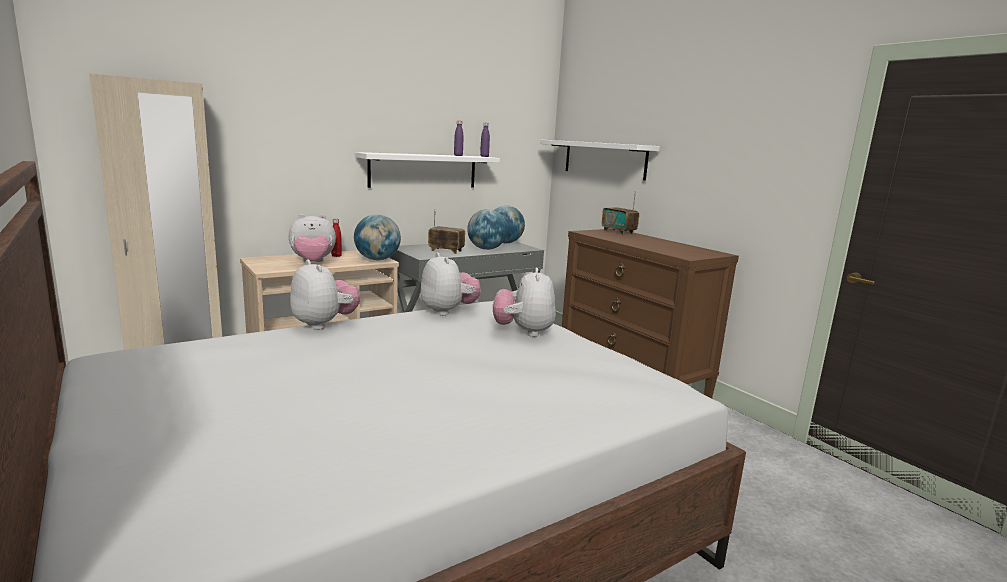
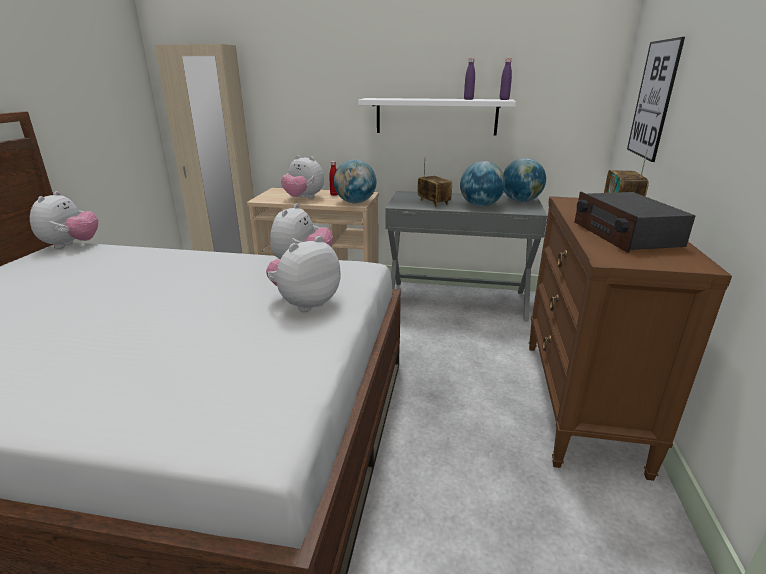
camera: 45 degrees right, 10 degrees up
(324, 324) = (200, 252): plush toy -> plush toy (71, 245)
(604, 159) = (653, 100): white shelf -> picture
(661, 245) = (625, 234): none -> radio

